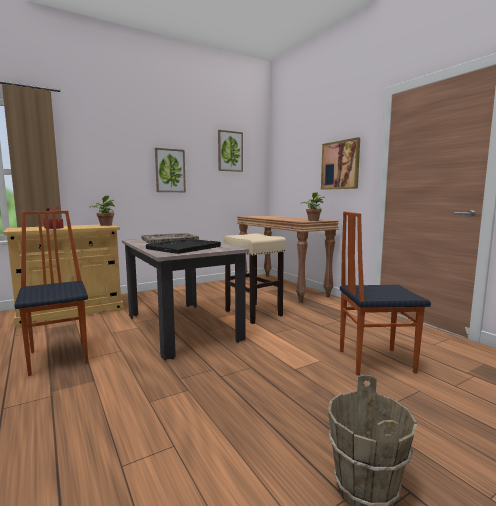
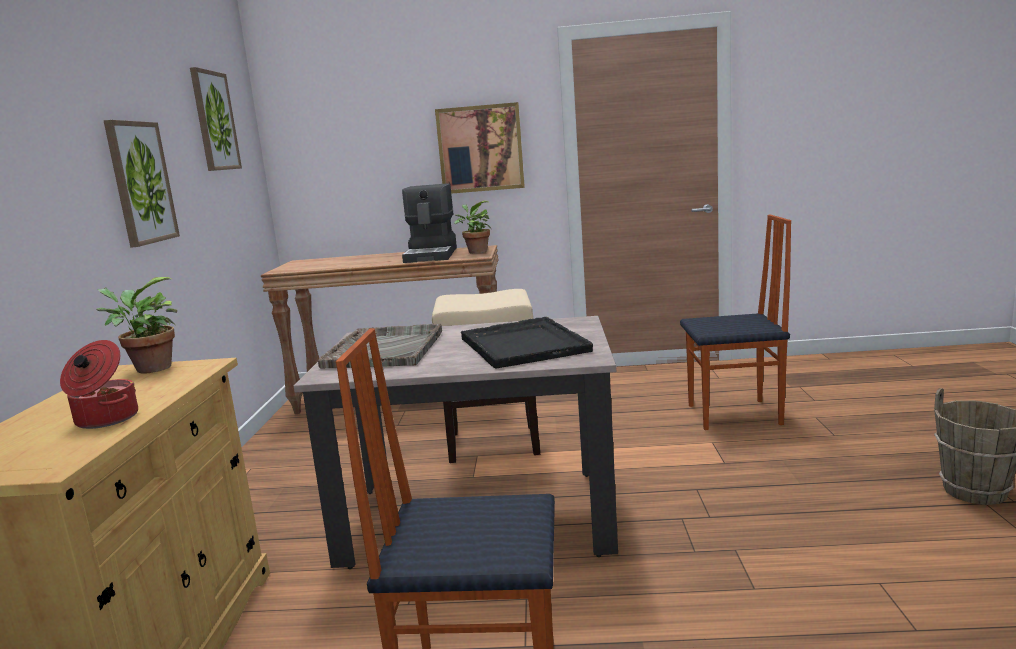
camera: 55 degrees left, 5 degrees up
(298, 219) = (432, 255): none -> coffee machine
(374, 360) = (735, 415): chair -> chair turned 120 degrees counterclockwise

